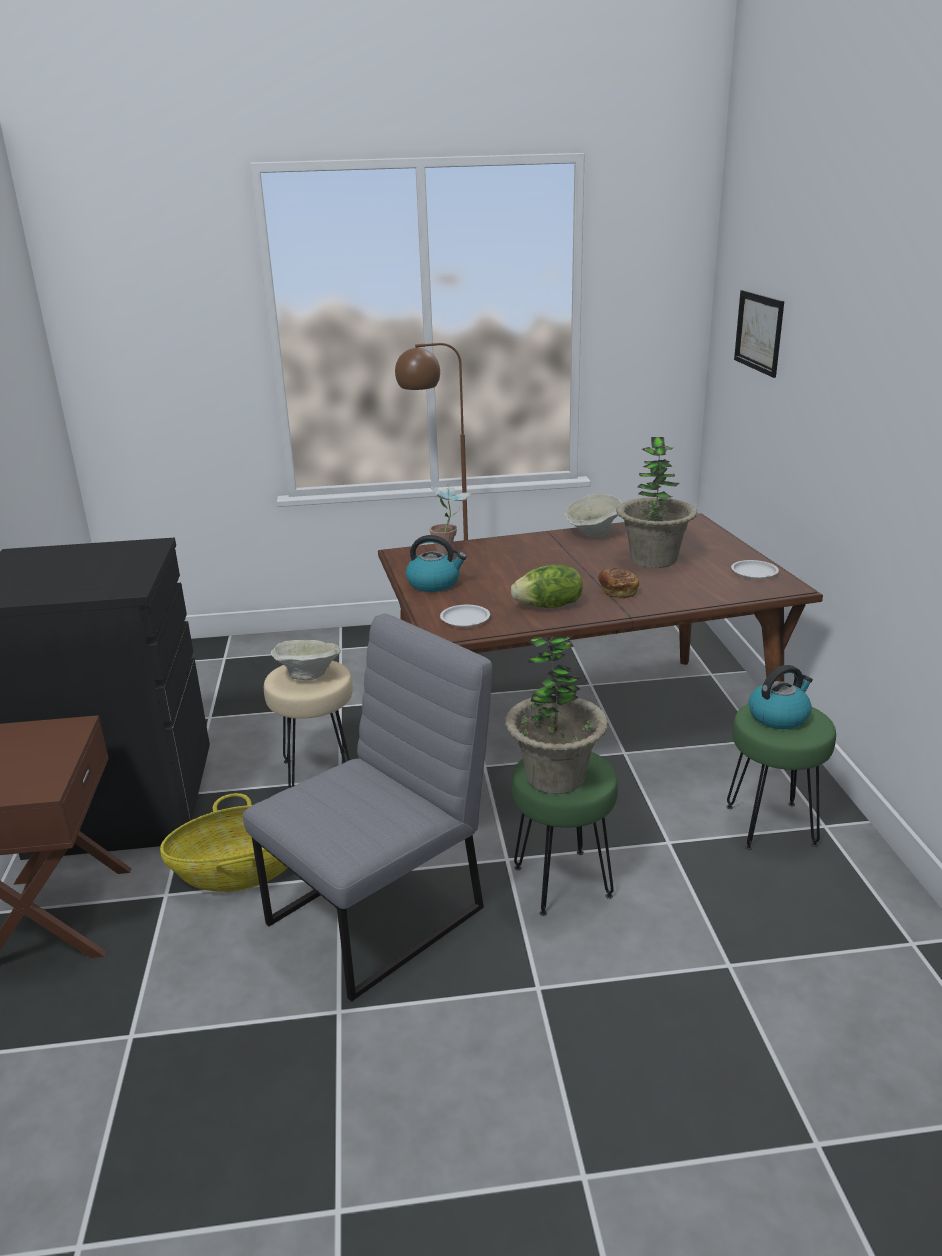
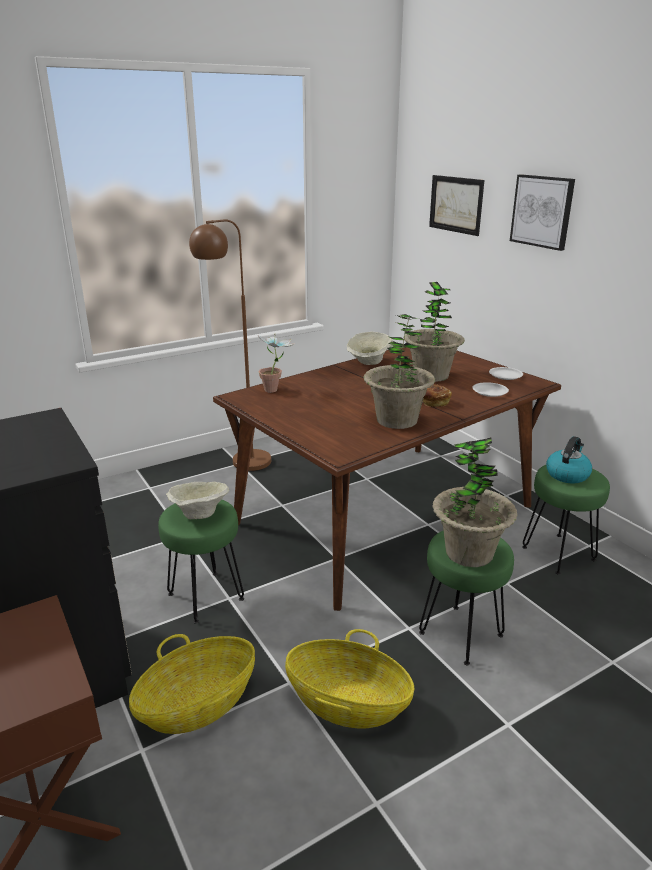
camera: 25 degrees left, 0 degrees up
(317, 772) = (205, 596): beige stool -> green stool
(381, 913) = (347, 703): grey chair -> basket
(434, 583) = (290, 416): kettle -> none
(465, 619) = (346, 441): white plate -> white plate (490, 392)
(549, 606) = (397, 420): lettuce -> potted plant
(831, 350) = (542, 211): none -> picture

